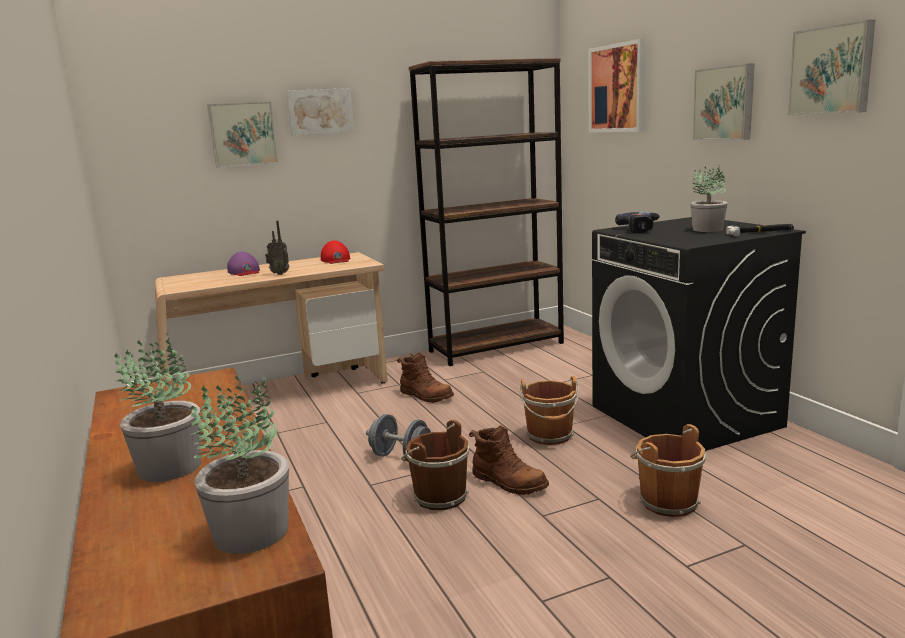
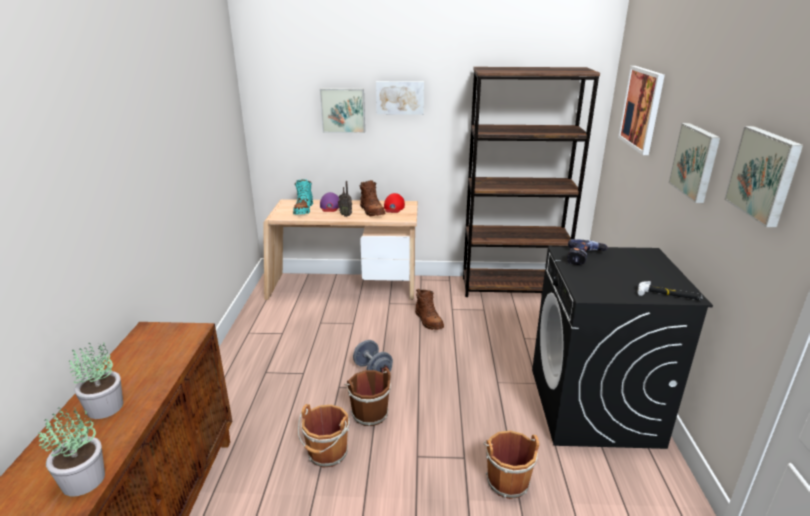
camera: 25 degrees right, 10 degrees up
(208, 279) = (303, 210): none -> turquoise boot
(508, 482) = (419, 419): brown boot -> brown boot (371, 211)
(550, 436) = (479, 388): brown bucket -> brown bucket (327, 454)
(707, 229) = (634, 275): potted plant -> none

